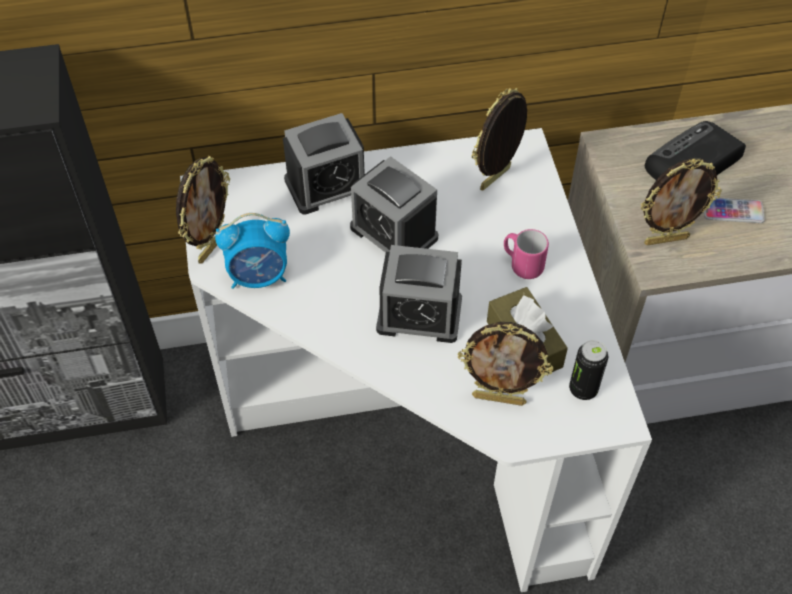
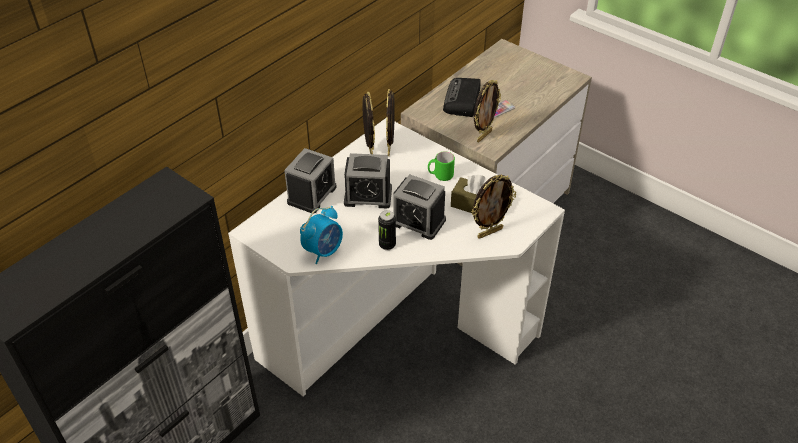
camera: 40 degrees left, 10 degrees down
(211, 246) = (284, 253): picture frame -> picture frame (369, 151)
(419, 315) = (418, 221): alarm clock -> alarm clock turned 60 degrees clockwise
(522, 264) = (440, 176): pink mug -> green mug
(583, 389) = (519, 208): can -> can (387, 245)

